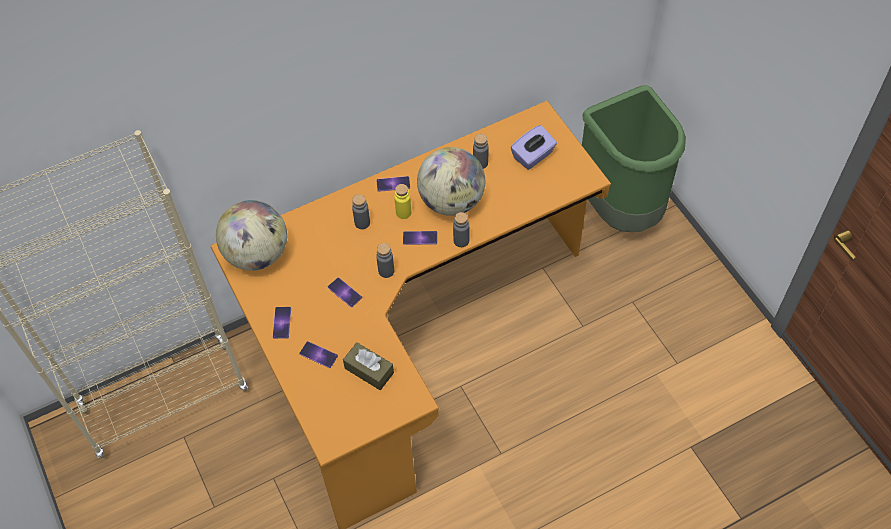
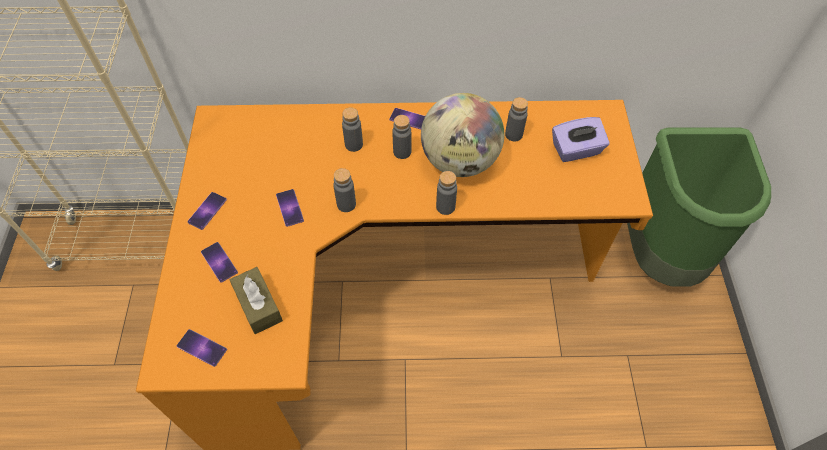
camera: 25 degrees right, 0 degrees up
(257, 254) = (232, 132): globe -> none
(403, 212) = (402, 152): yellow bottle -> grey bottle
(420, 238) = (403, 185): phone -> phone (202, 348)

